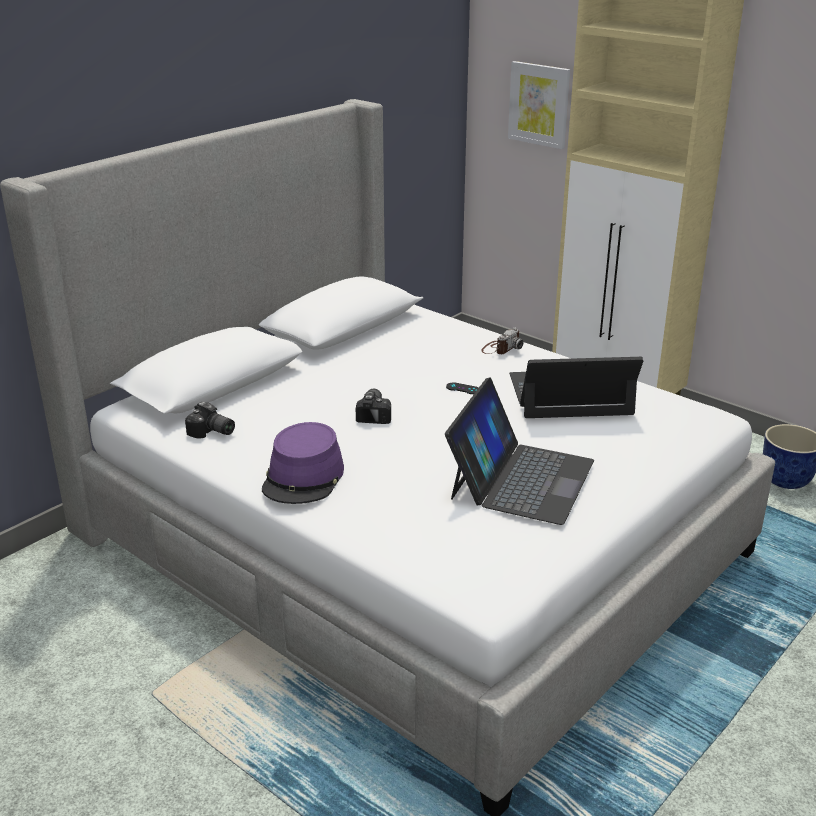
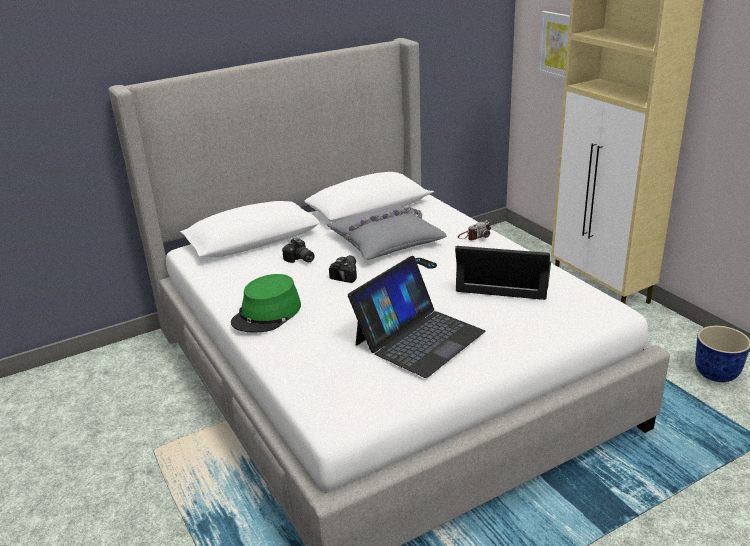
camera: 20 degrees right, 0 degrees up
(211, 432) = (229, 274): camera -> camera (299, 259)
(304, 477) = (267, 314): purple hat -> green hat
(394, 366) = (385, 241): none -> grey pillow

